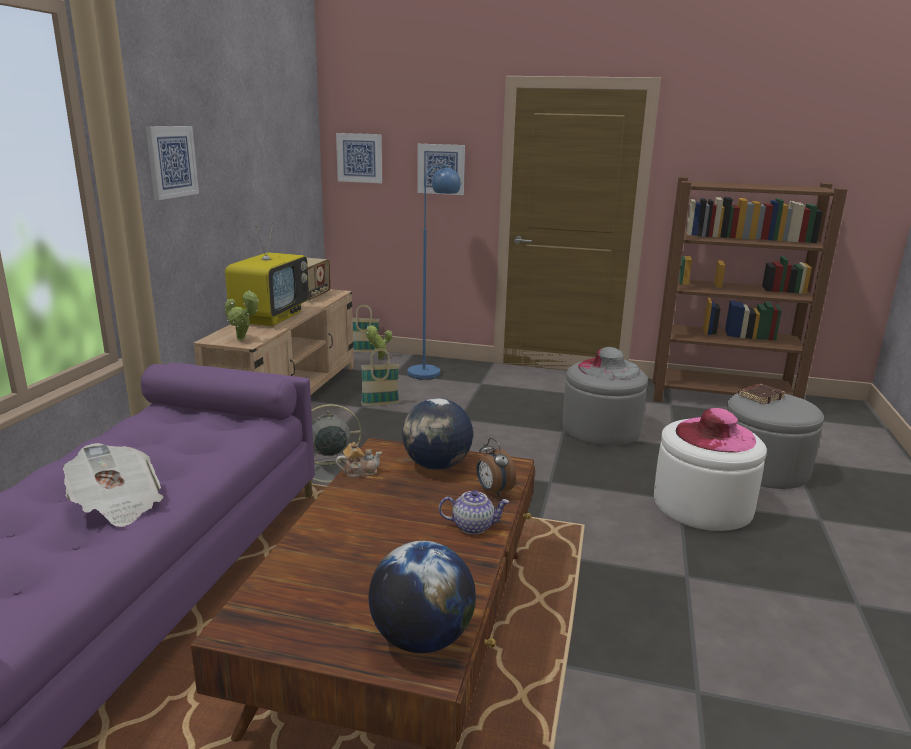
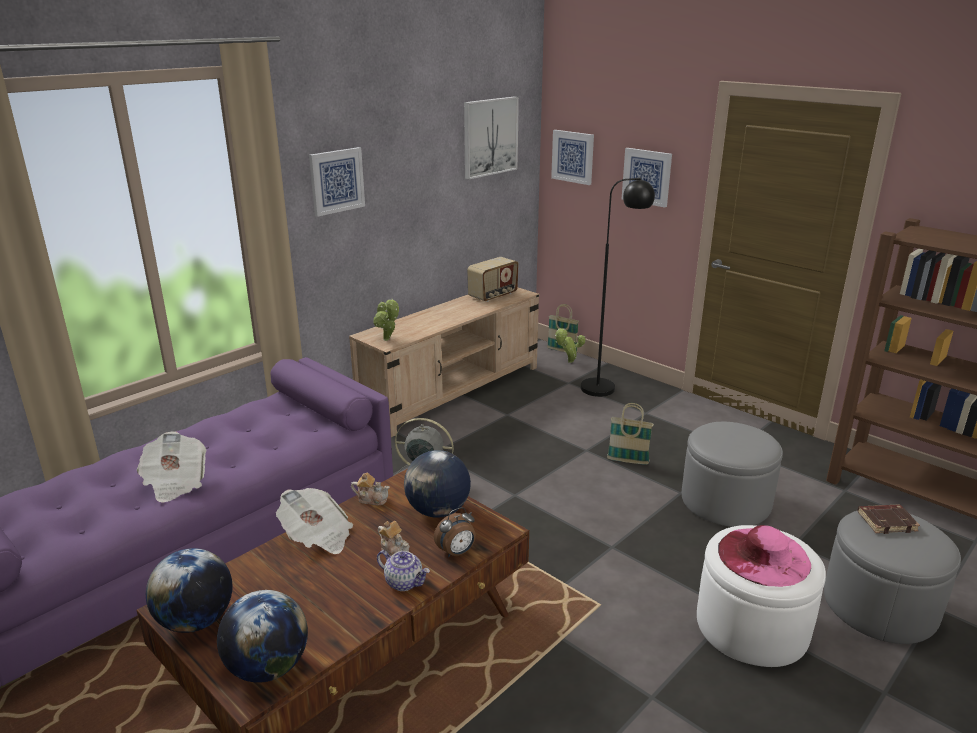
camera: 30 degrees right, 5 degrees up
(271, 317) = (435, 316): television -> none
(285, 628) = (196, 621): none -> globe
(287, 134) = (490, 137): none -> picture
(338, 515) = (317, 536): none -> newspaper
(380, 404) = (526, 416): basket -> basket (628, 461)
(431, 371) = (607, 387): blue floor lamp -> black floor lamp
(433, 505) = (395, 550): none -> teapot
(493, 491) = (457, 552): alarm clock -> alarm clock turned 120 degrees counterclockwise
(608, 368) = (737, 438): grey hat -> none

